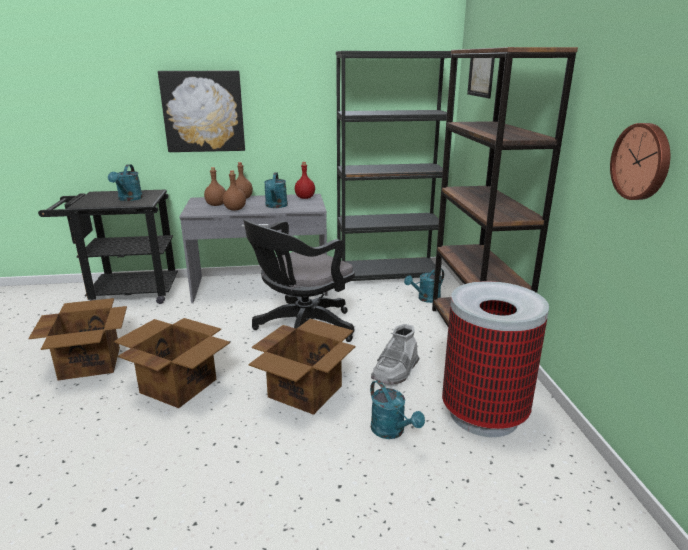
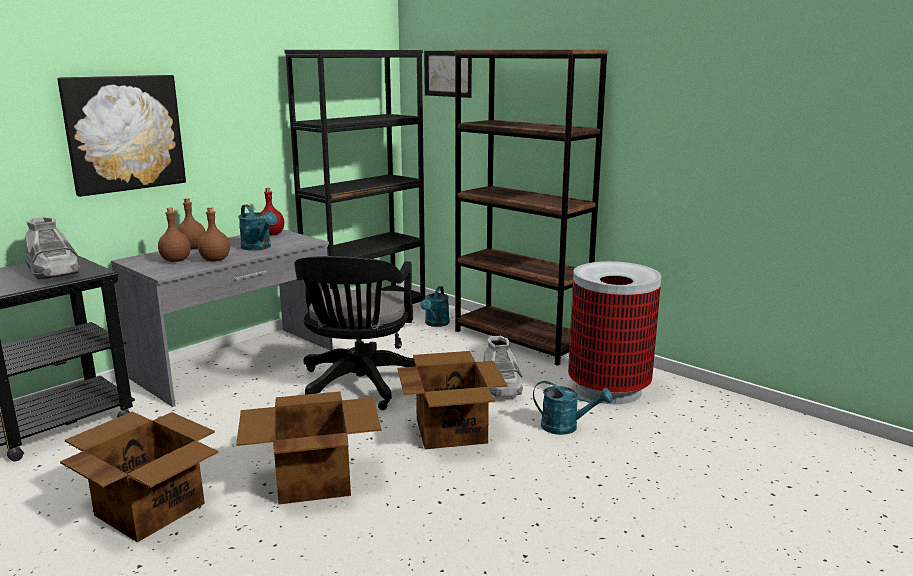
camera: 40 degrees left, 5 degrees down
(129, 199) = (54, 273): turquoise watering can -> grey boot
(642, 161) = (703, 136): wall clock -> none

